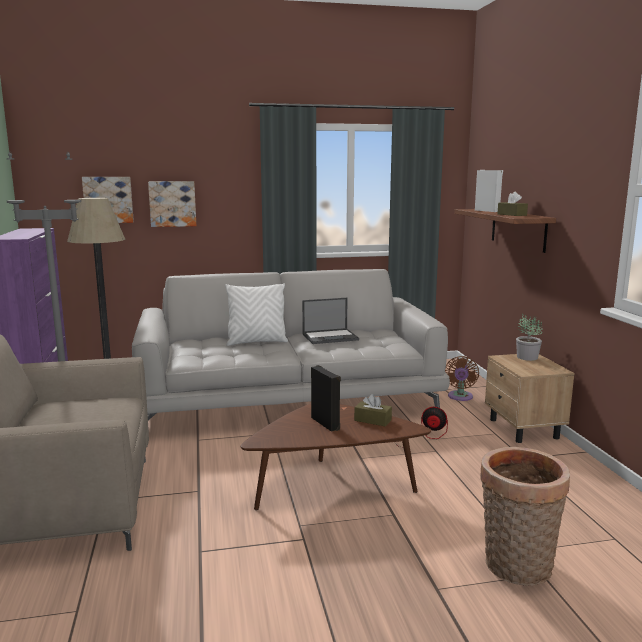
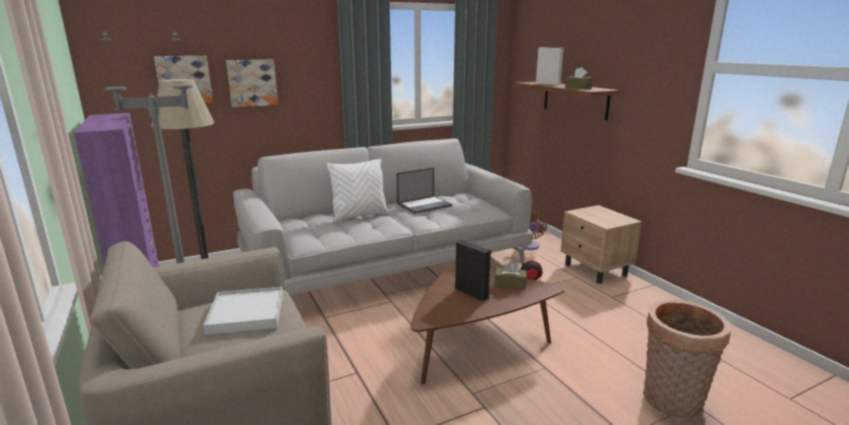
camera: 15 degrees left, 5 degrees up
(89, 411) = (247, 313): none -> white tray
(526, 357) = (595, 210): potted plant -> none

